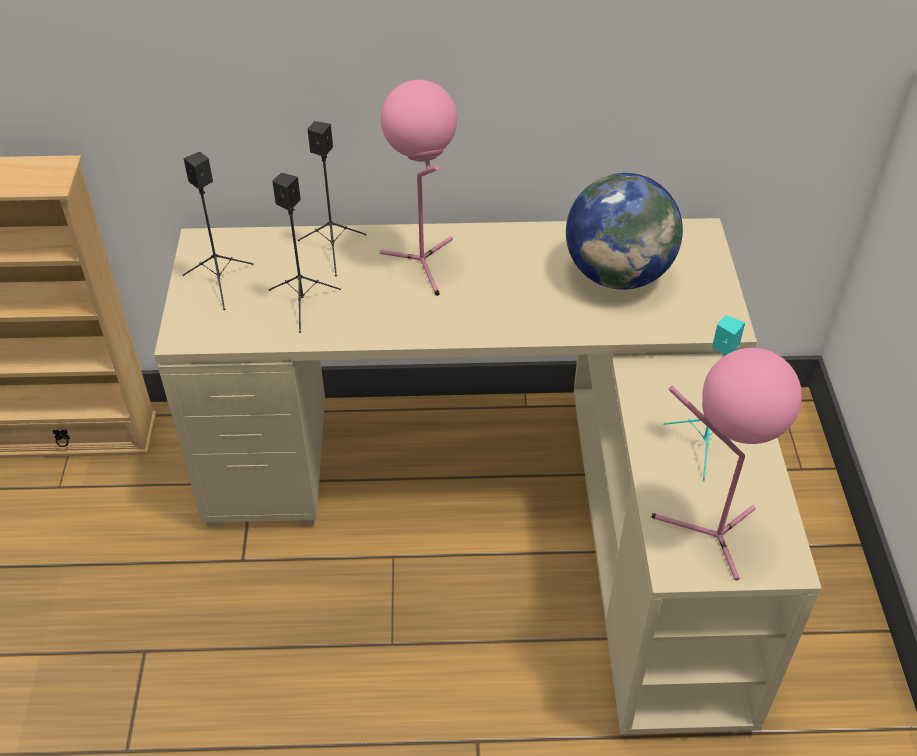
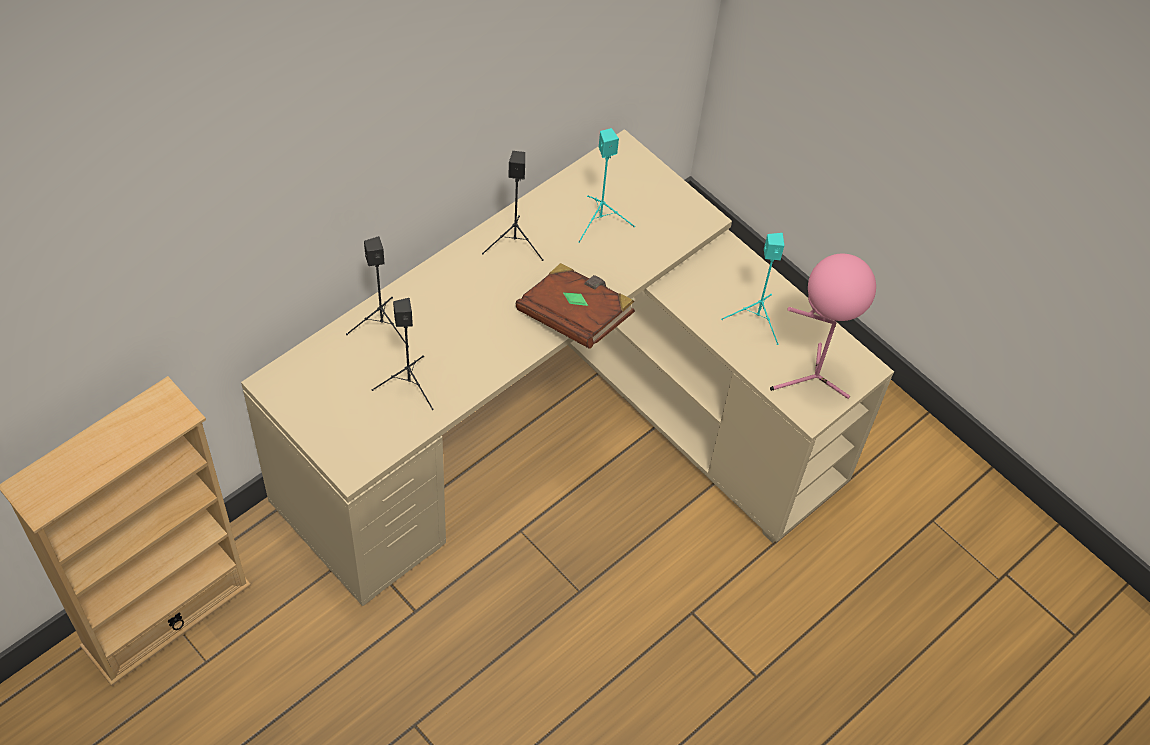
camera: 45 degrees left, 10 degrees up
(220, 283) = (329, 408): black speaker -> black speaker (515, 243)
(424, 264) = (461, 296): pink table lamp -> none
(507, 334) = (575, 317): none -> brown book
(618, 274) = (601, 221): globe -> turquoise speaker

